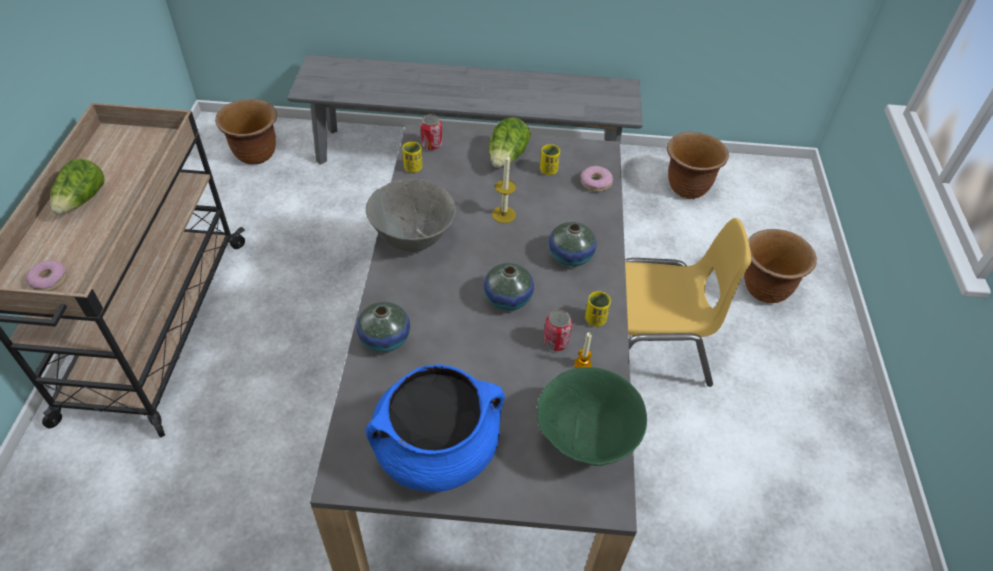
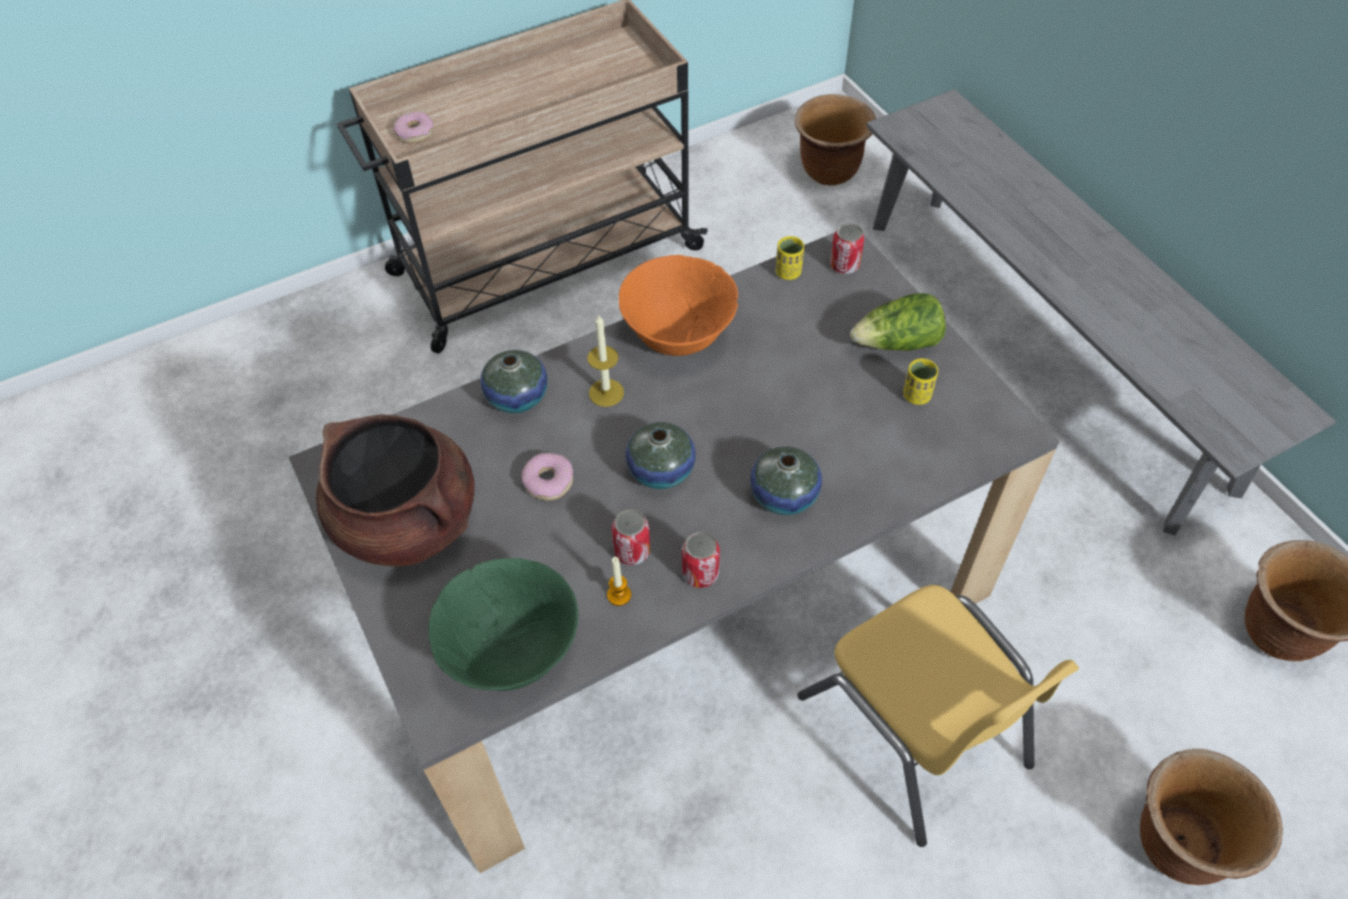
camera: 60 degrees right, 5 degrees up
(82, 200) = (521, 85): lettuce -> none
(412, 238) = (677, 336): grey bowl -> orange bowl
(437, 450) = (408, 521): blue cooking pot -> brown cooking pot
(503, 214) = (793, 394): candle -> candle (606, 393)
(595, 319) = (700, 573): yellow cup -> can
(596, 183) = (945, 455): donut -> donut (548, 481)

